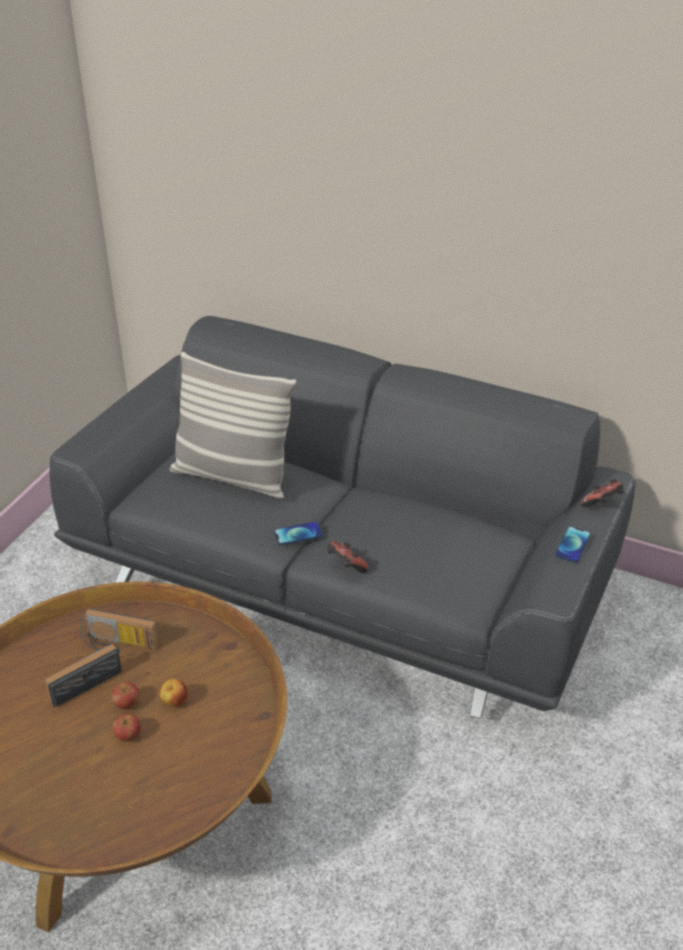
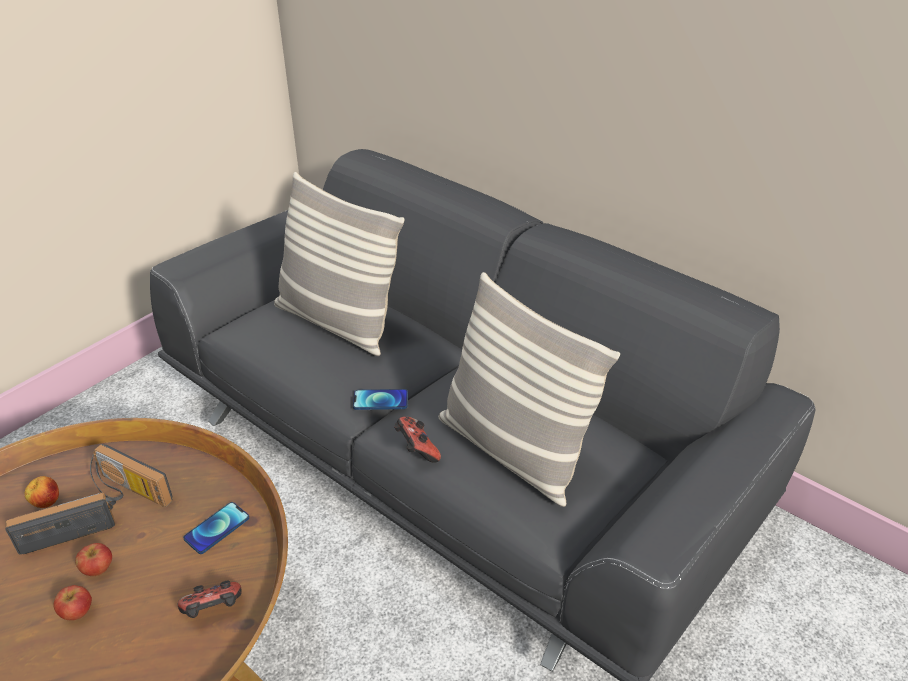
camera: 15 degrees right, 0 degrees up
(174, 702) = (152, 579): apple -> apple (46, 503)
(420, 553) = (512, 450): none -> pillow
(572, 545) = (704, 480): phone -> phone (217, 528)
(602, 504) = (760, 432): game controller -> game controller (213, 611)

